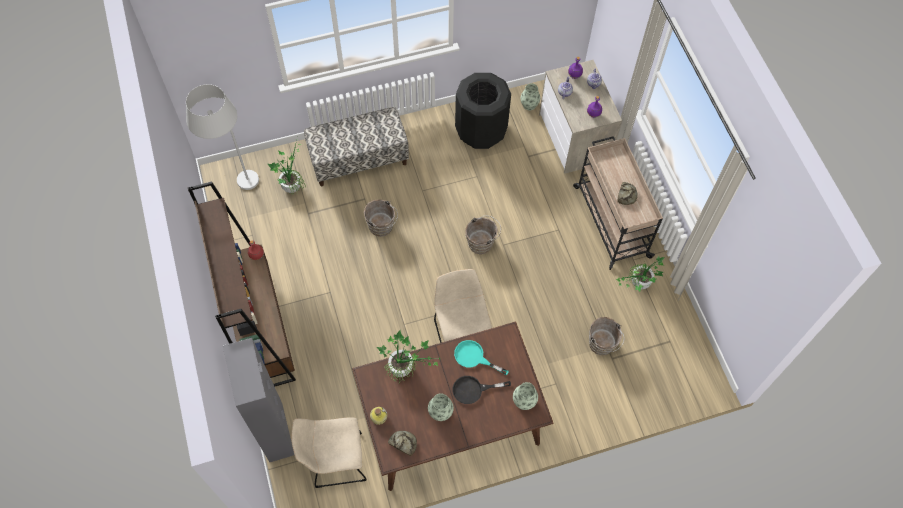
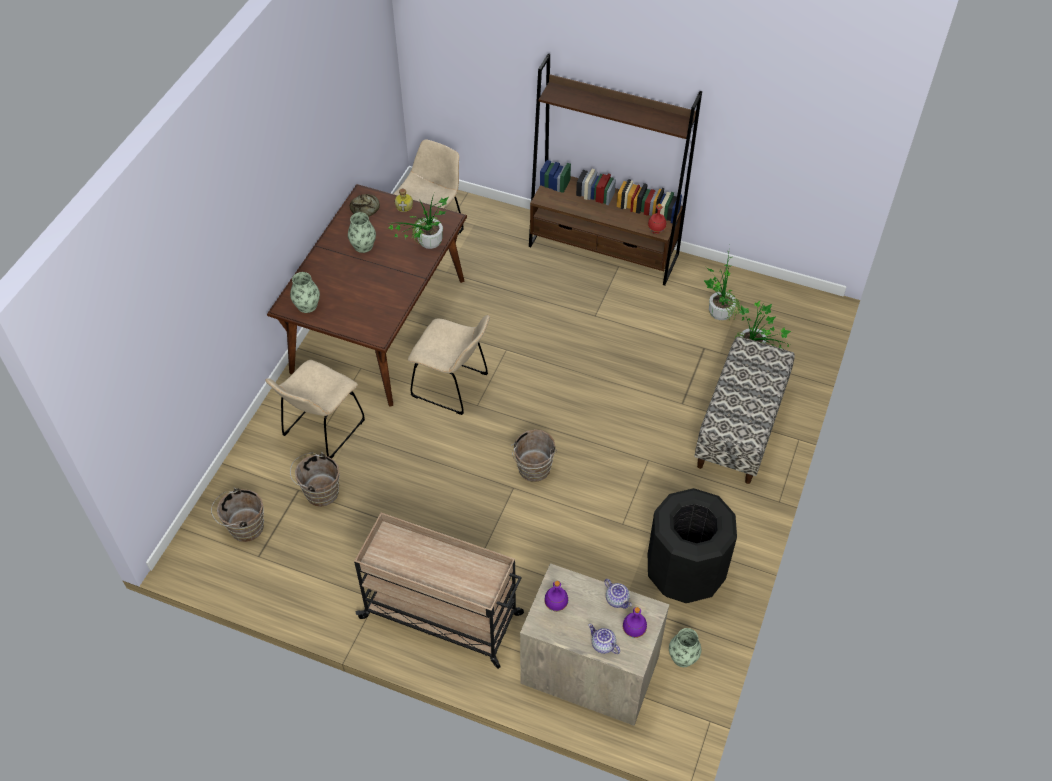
camera: 130 degrees right, 10 degrees down
(236, 185) = (790, 311): white floor lamp -> none
(276, 432) = (494, 211): grey cabinet -> none
(382, 227) = (632, 397): brown bucket -> brown bucket (243, 527)
(473, 390) = (357, 278): black frying pan -> none
(474, 357) = (385, 297): turquoise frying pan -> none
(562, 382) = (321, 431): none -> beige chair
(626, 195) = (421, 561): bread -> none
(637, 285) = (344, 577): potted plant -> potted plant (719, 311)

